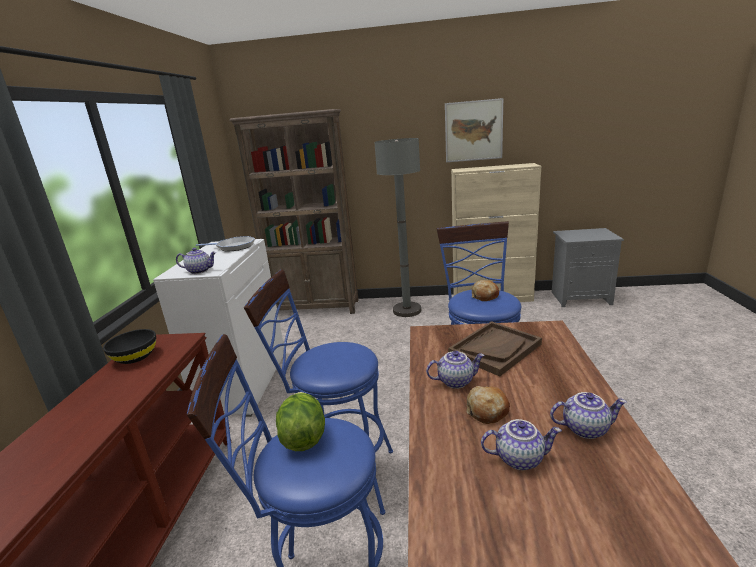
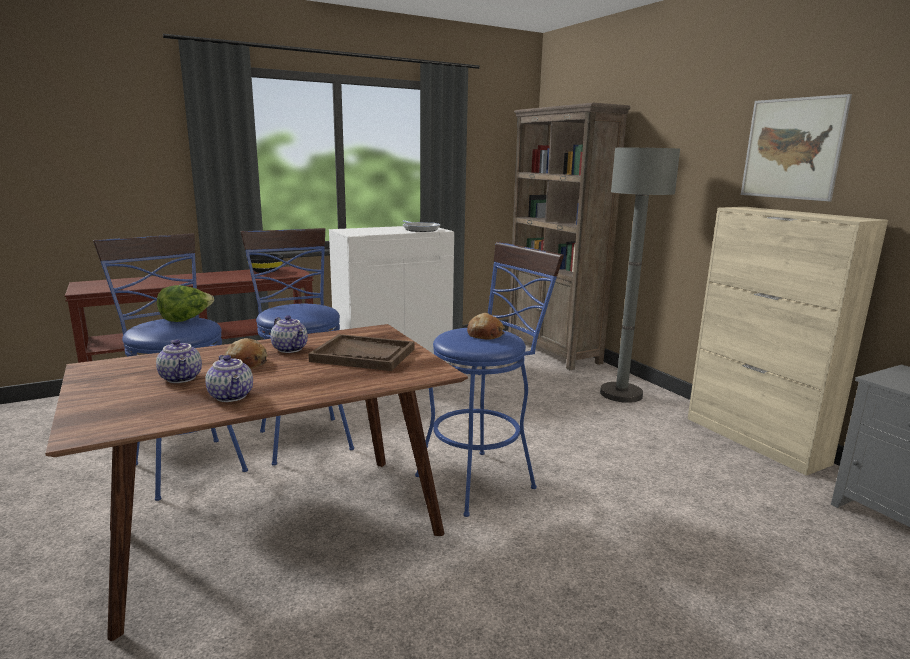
camera: 55 degrees right, 5 degrees down
(200, 271) = (353, 232): teapot -> none

